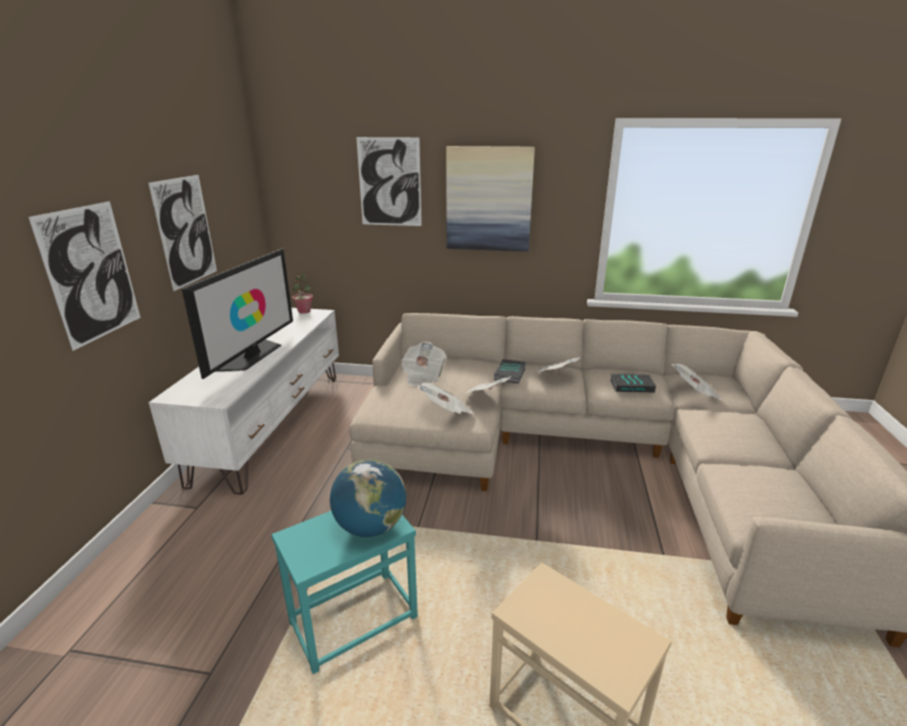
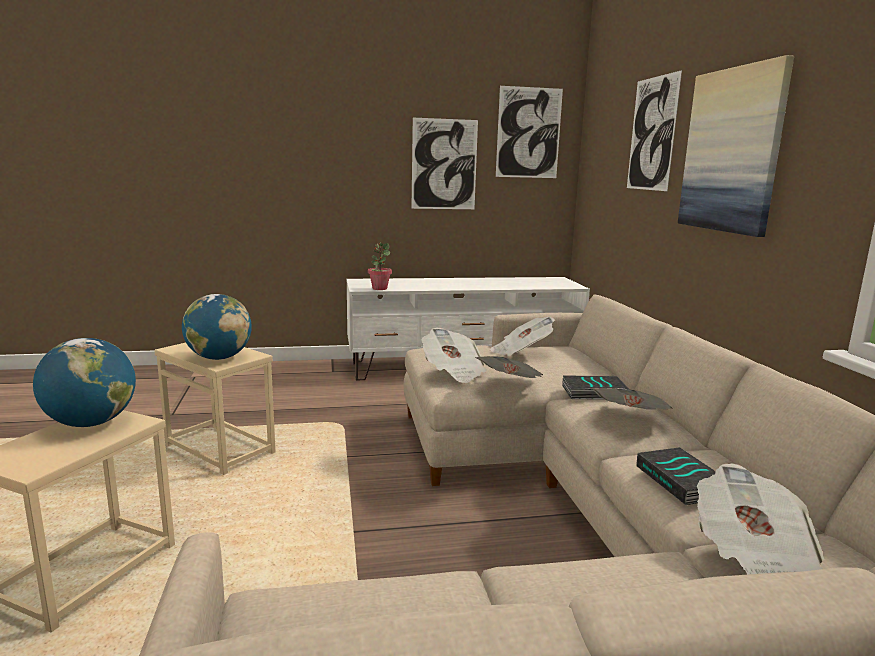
camera: 70 degrees right, 10 degrees down
(91, 273) = (334, 170): picture -> picture (528, 133)
(252, 356) = (446, 284): television -> none
(304, 311) = (565, 282): potted plant -> potted plant (379, 288)
(353, 619) = (221, 449): turquoise side table -> beige side table
(543, 614) = (91, 423): none -> globe

